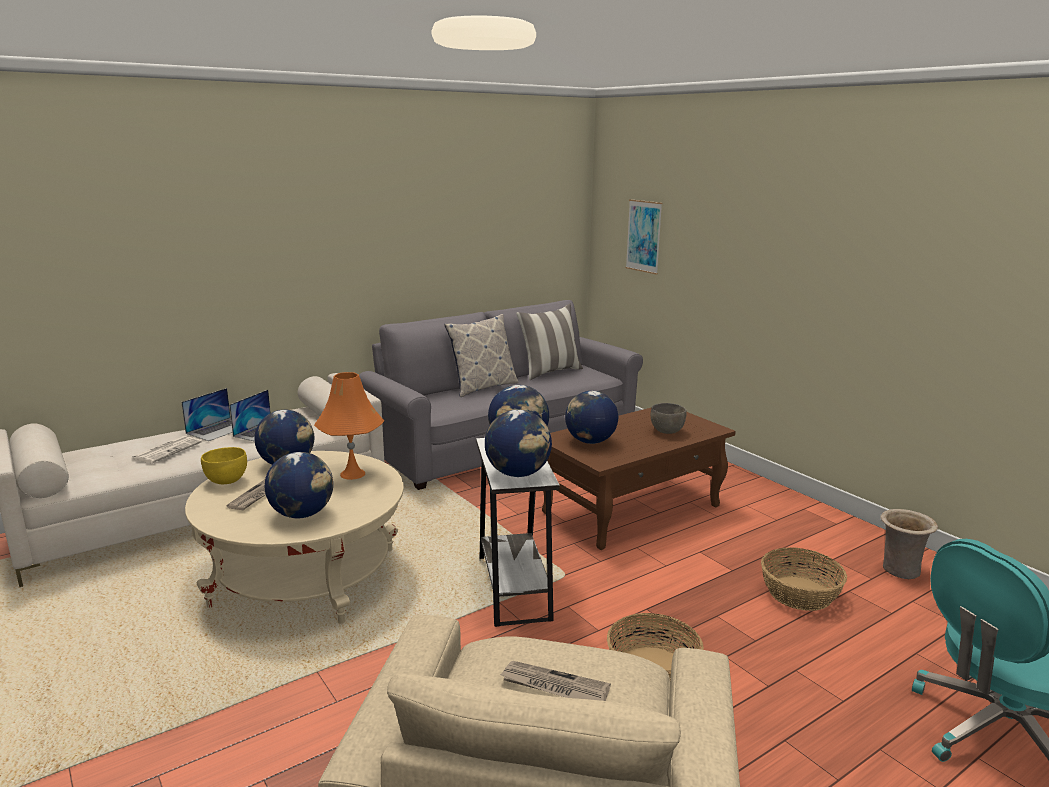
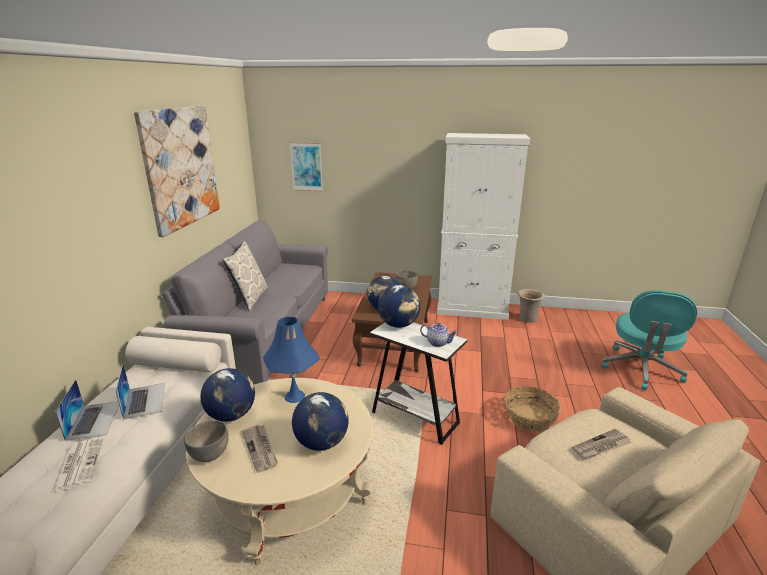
camera: 45 degrees left, 5 degrees up
(227, 481) = (210, 455): yellow bowl -> grey bowl
(353, 474) = (295, 396): orange table lamp -> blue table lamp
(441, 210) = (181, 167): none -> picture
(518, 474) = (438, 343): globe -> teapot
(549, 372) = (272, 274): pillow -> none
(799, 593) = (516, 348): basket -> none
(821, 520) = (472, 309): none -> white cabinet

